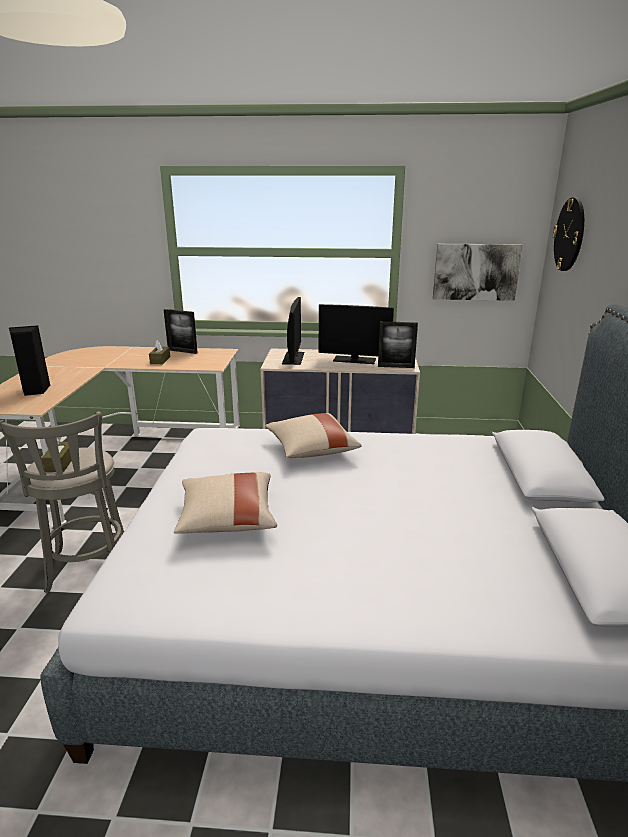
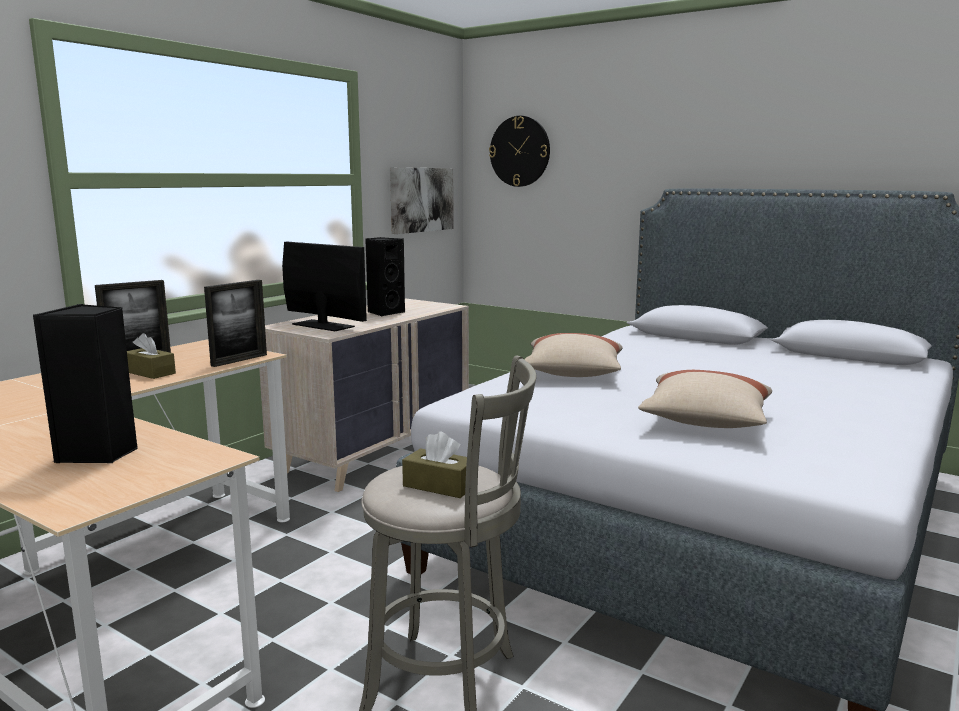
camera: 60 degrees left, 10 degrees down
(354, 360) = (385, 312): monitor -> black speaker
(396, 366) = (438, 307): picture frame -> picture frame (239, 360)

